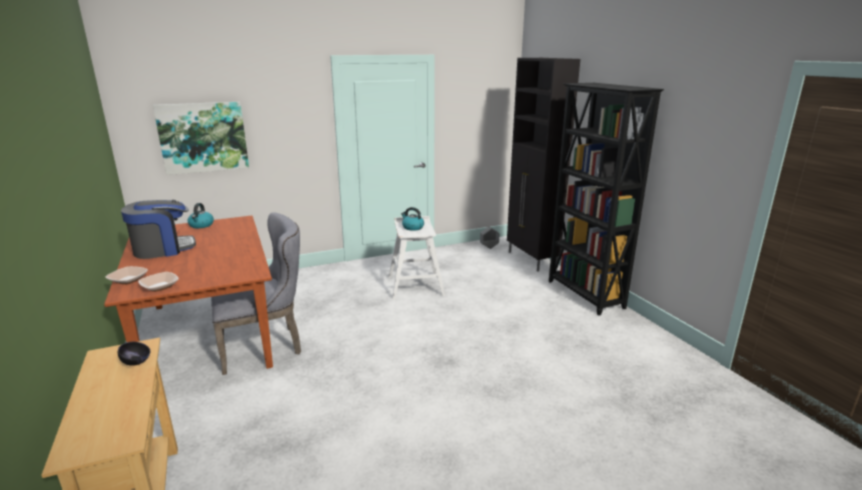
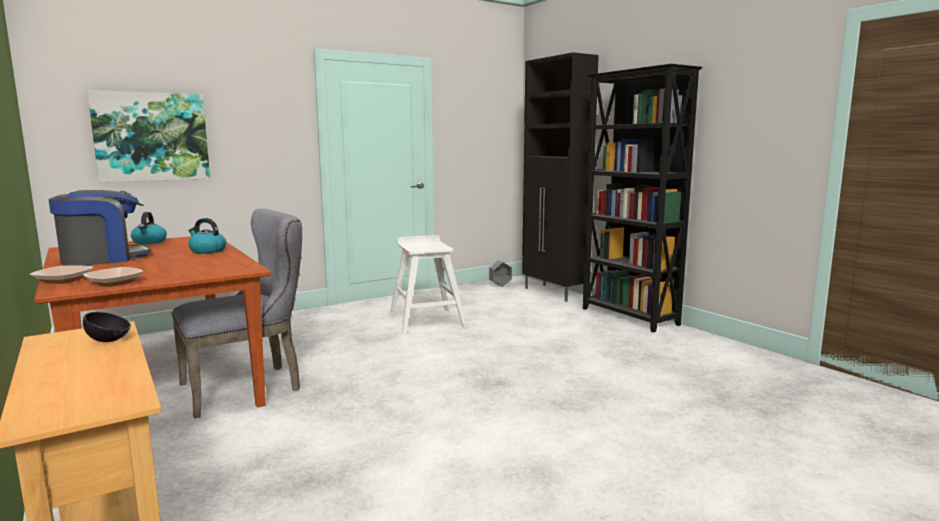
camera: 10 degrees left, 10 degrees down
(412, 227) = (422, 245): kettle -> kettle (207, 251)

